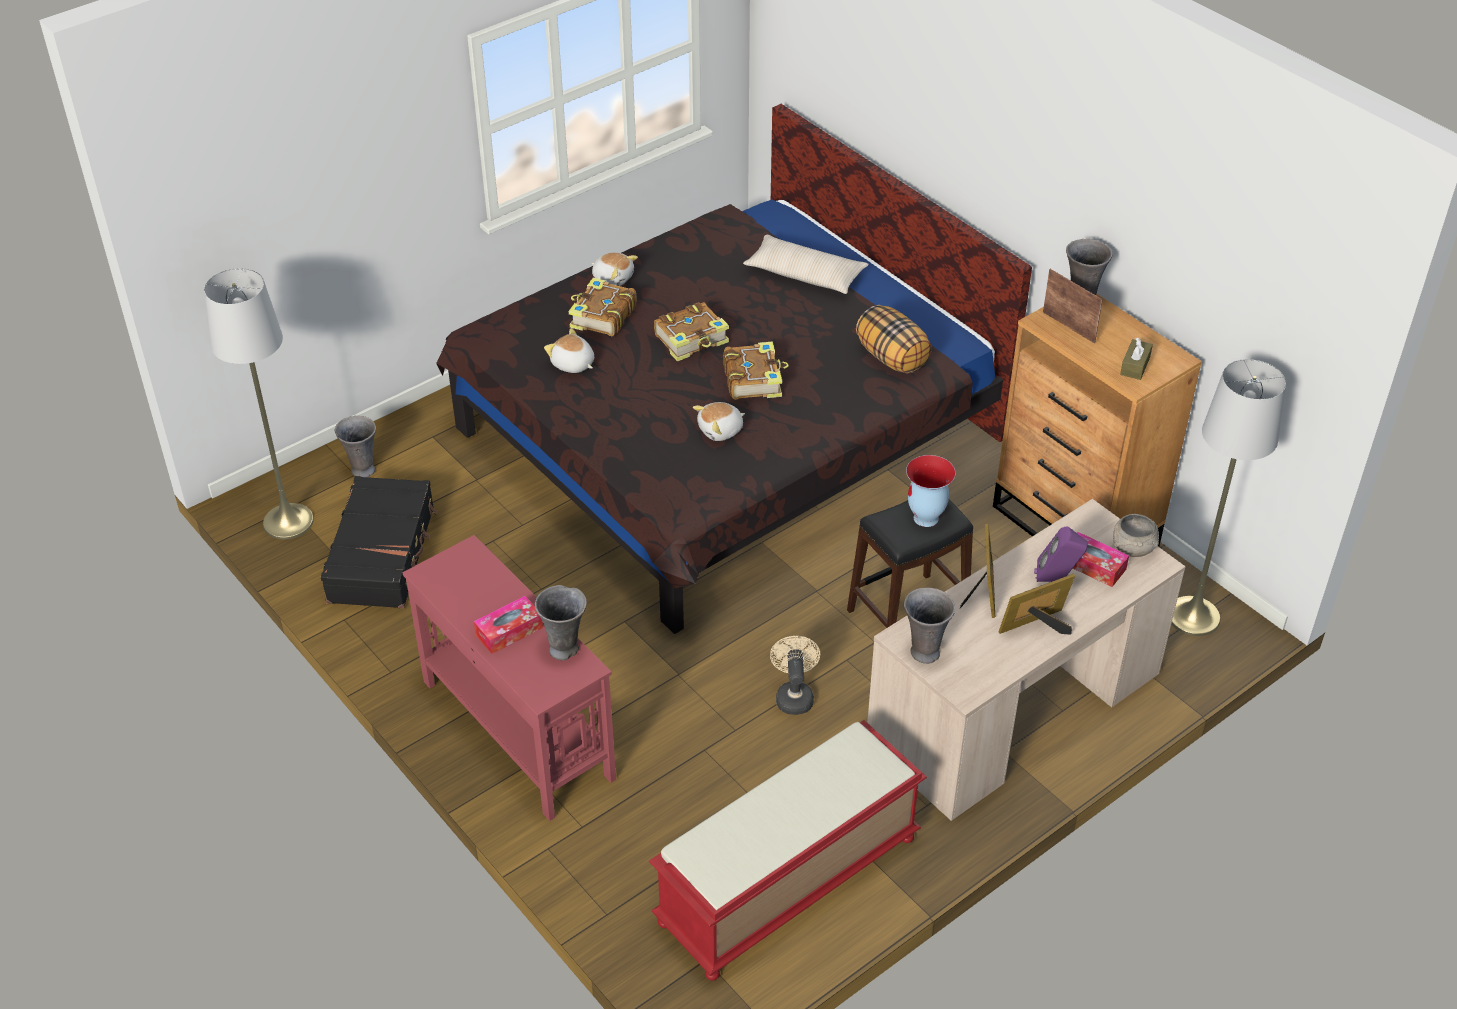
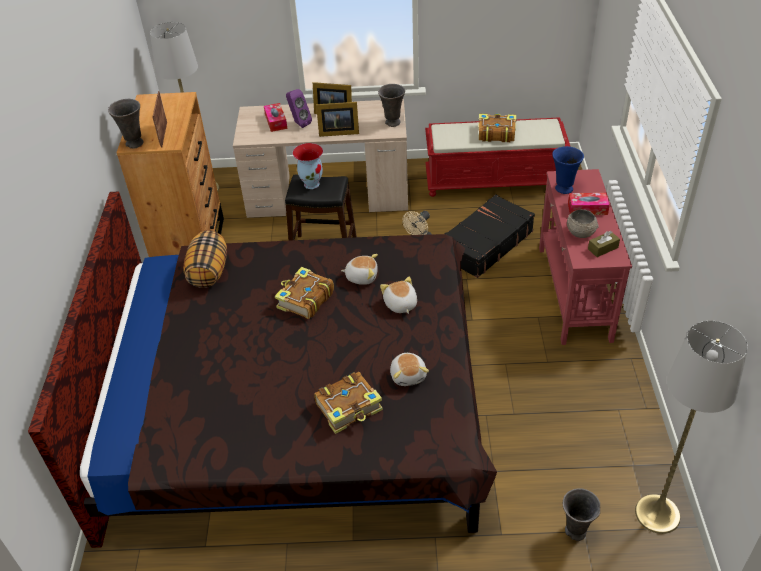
camera: 140 degrees left, 0 degrees up
(383, 554) = (596, 444): black suitcase -> black suitcase (485, 244)
(565, 650) = (563, 188): grey vase -> blue vase
(613, 278) = (304, 444): plush toy -> plush toy (400, 304)
(692, 339) = (309, 351): book -> book (496, 133)
(805, 274) = (173, 364): beige pillow -> none
(982, 593) = (337, 132): picture frame -> picture frame turned 135 degrees counterclockwise
(1133, 548) = (249, 120): grey bowl -> grey bowl (580, 232)
(1135, 366) = (169, 104): brown tissue box -> brown tissue box (603, 248)

